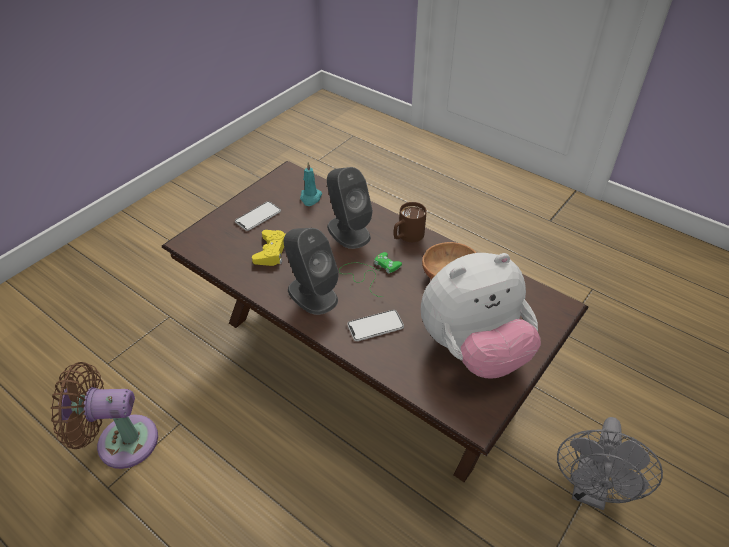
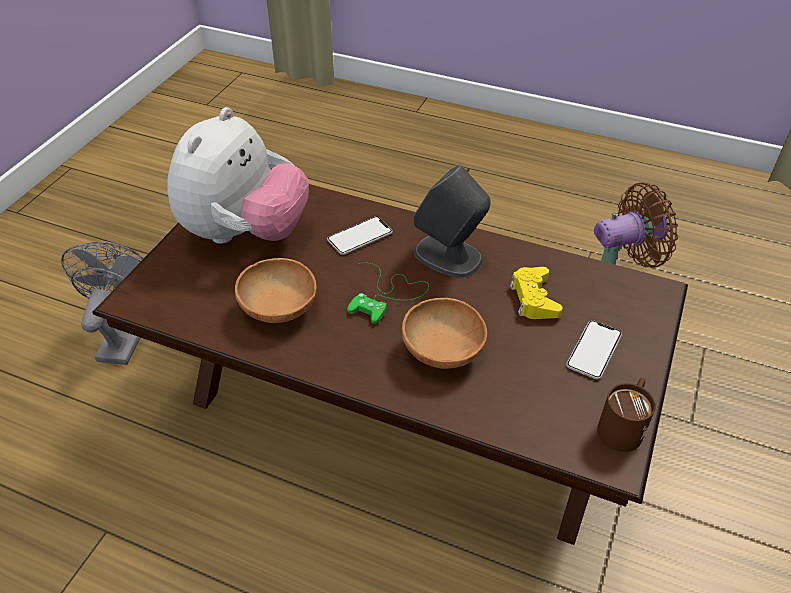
camera: 165 degrees right, 0 degrees up
(310, 198) = (536, 406): turquoise candle -> none
(348, 231) = (443, 353): grey speaker -> brown bowl
(407, 236) = (350, 362): brown mug -> brown mug (623, 425)
(473, 349) = (245, 233): plush toy -> plush toy turned 150 degrees clockwise

